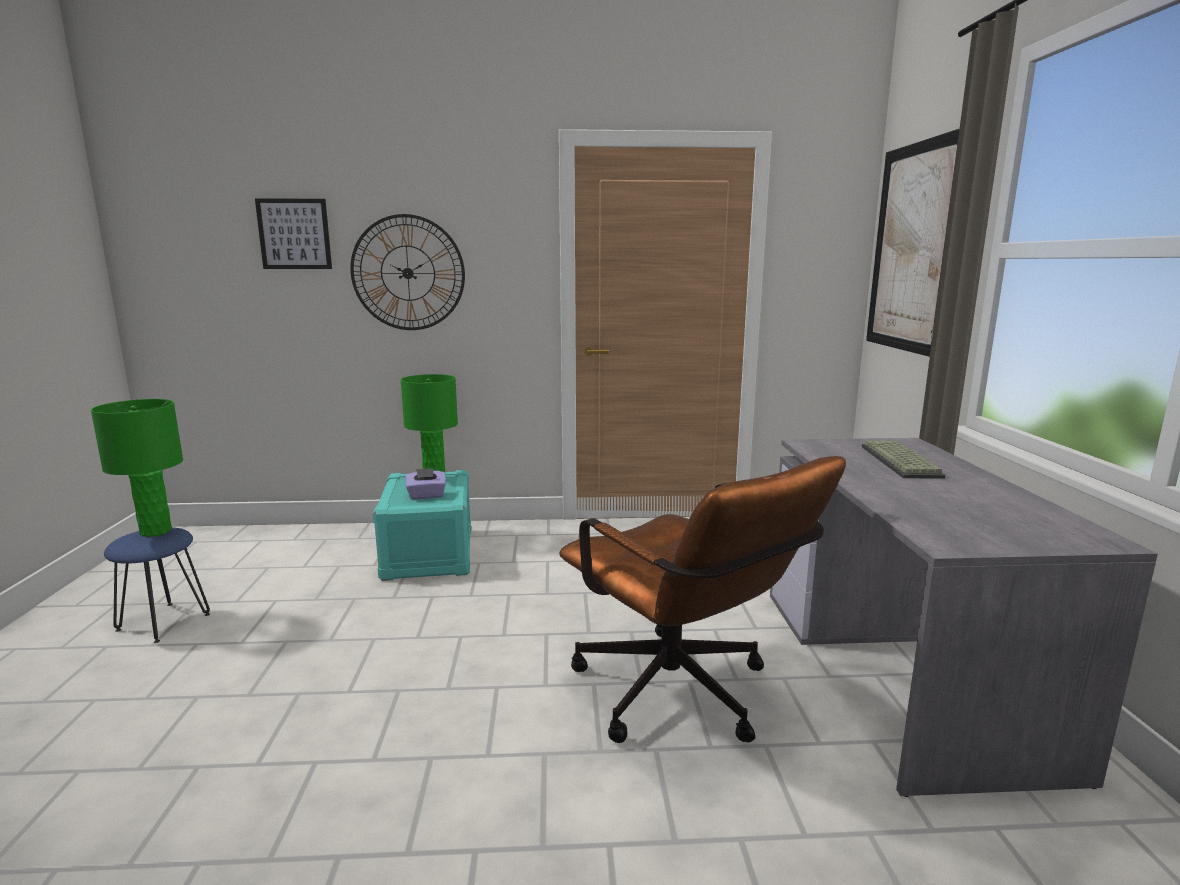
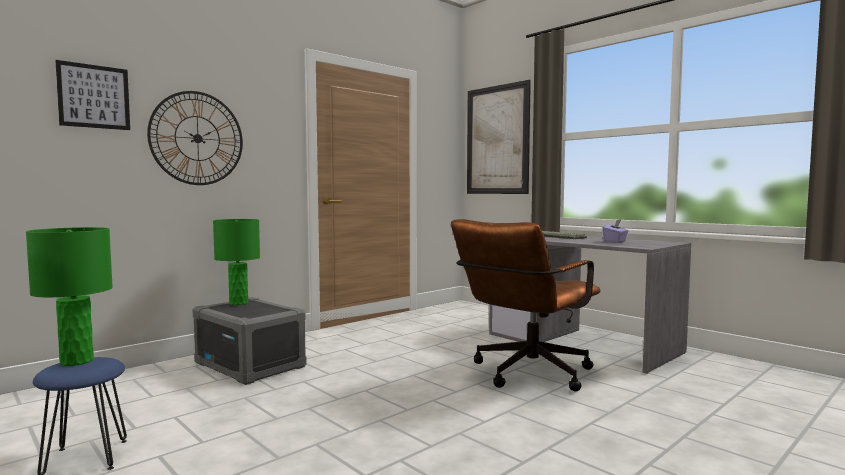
camera: 40 degrees left, 10 degrees down
(426, 496) = (260, 311): purple tissue box -> purple tissue box (615, 242)
(429, 553) = (251, 365): turquoise storage box -> grey storage box
(683, 698) = (525, 375): brown office chair -> brown office chair turned 120 degrees clockwise

